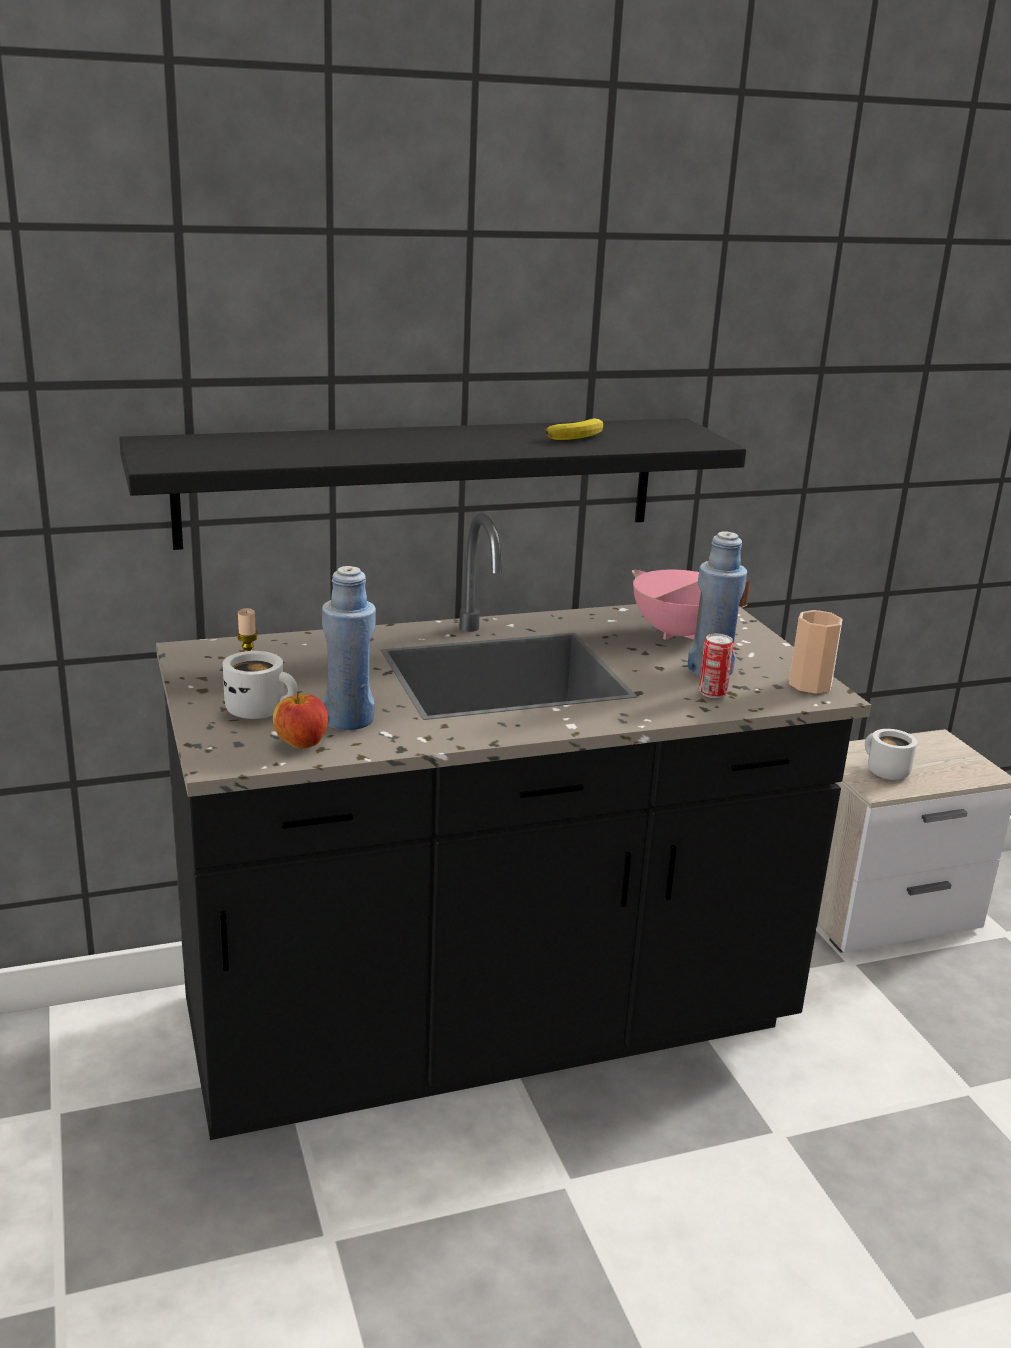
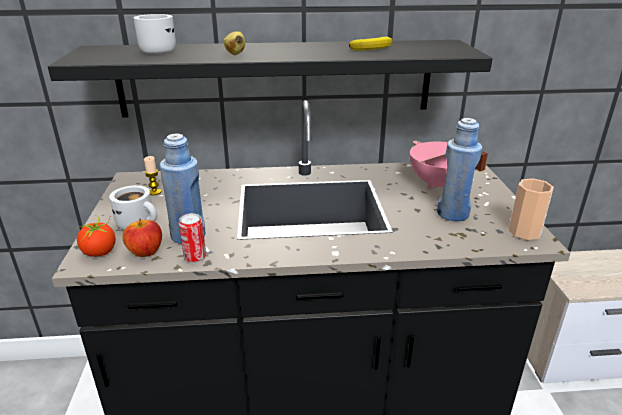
camera: 15 degrees right, 5 degrees up
(231, 748) = (99, 252): none -> tomato
(389, 448) = (236, 54): none -> banana
(712, 693) = (448, 233): can -> can (195, 257)
(883, 771) = (581, 276): white mug -> white mug (156, 51)

